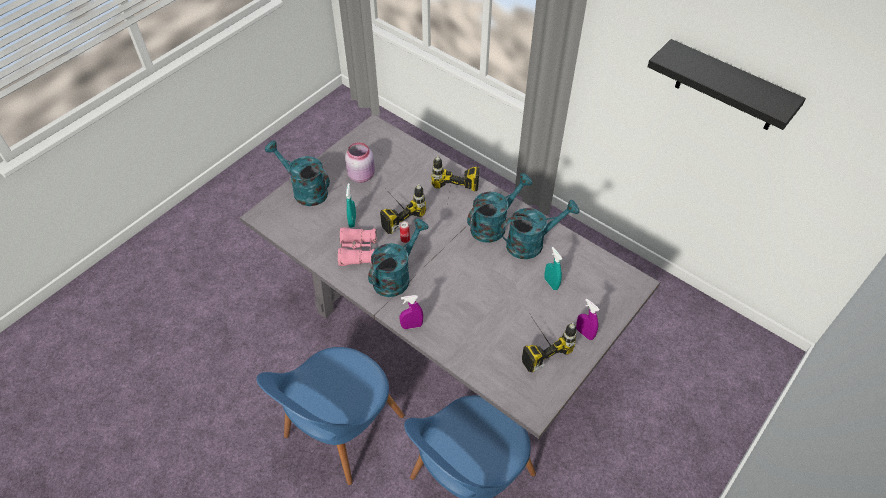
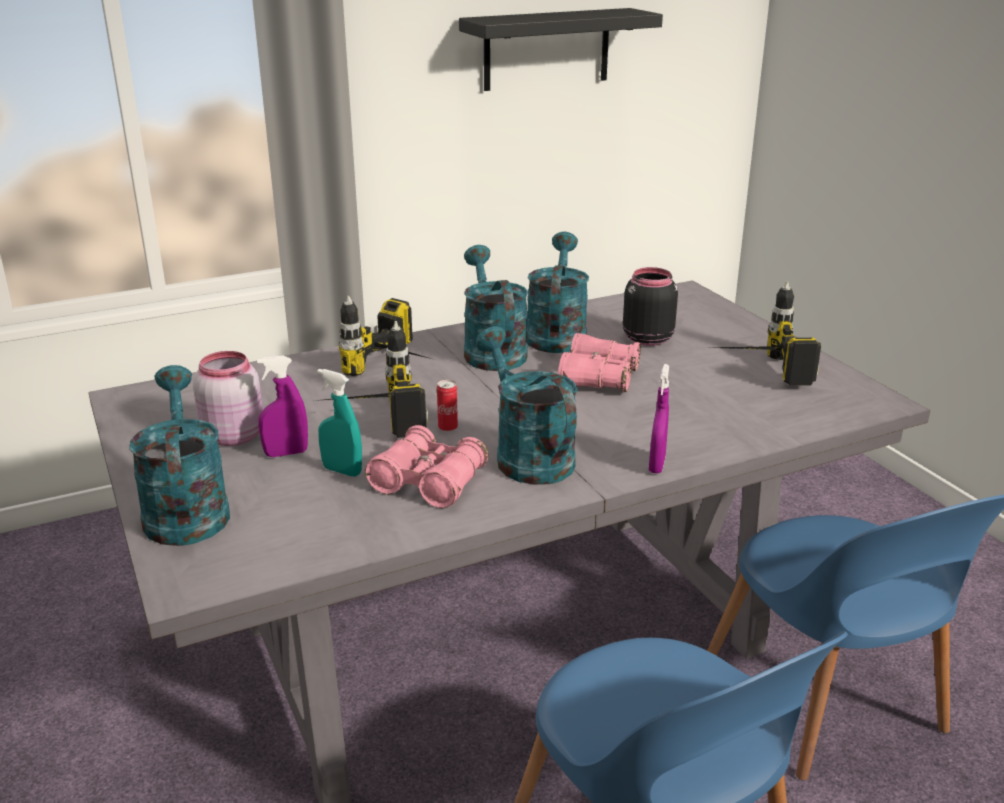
camera: 65 degrees left, 25 degrees down
(305, 190) = (186, 509): turquoise watering can -> turquoise watering can turned 105 degrees clockwise
(489, 277) = (598, 378): none -> pink binoculars
(551, 283) = (646, 339): turquoise spray bottle -> black jar
(584, 333) = (753, 339): purple spray bottle -> purple spray bottle (286, 453)

